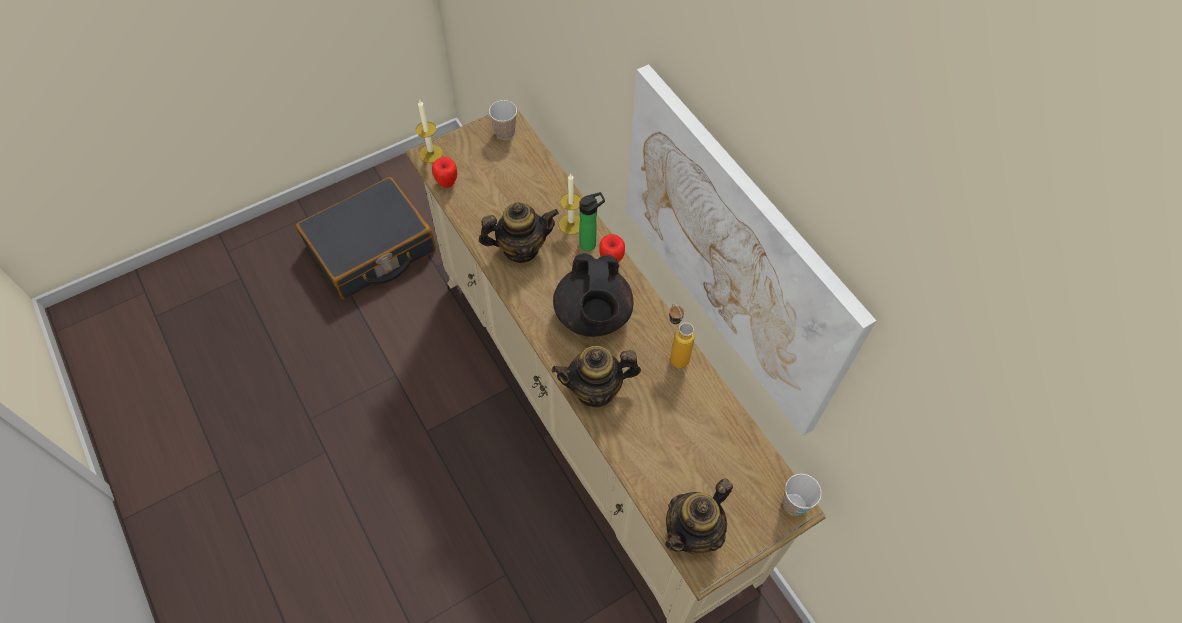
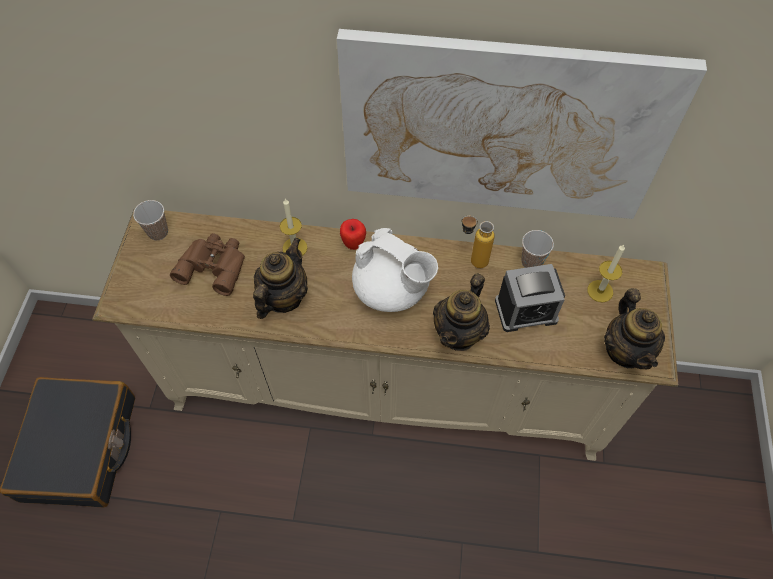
camera: 50 degrees left, 0 degrees up
(431, 153) = (119, 300): candle -> candle (600, 291)
(447, 183) = (162, 308): apple -> none
(508, 186) = (214, 265): none -> brown binoculars
(590, 243) = (325, 247): bottle -> none
(593, 316) = (392, 290): black teapot -> white teapot
(662, 426) = (526, 310): none -> alarm clock
(794, 504) = (647, 274): cup -> cup (531, 262)

